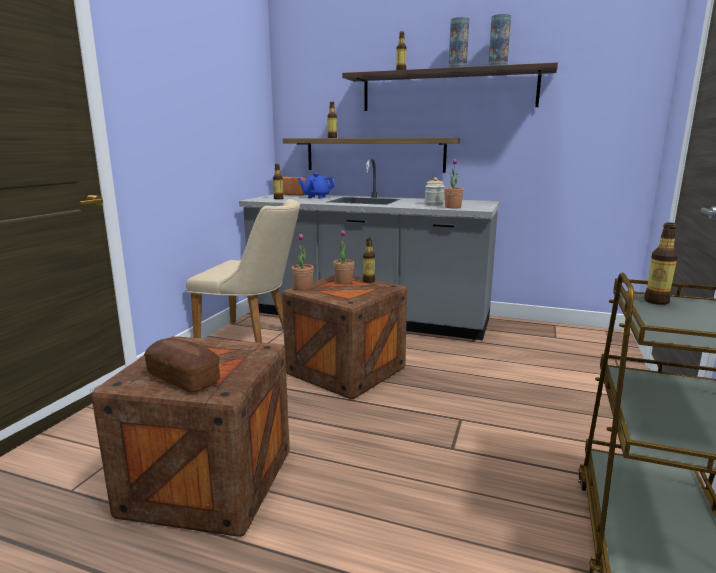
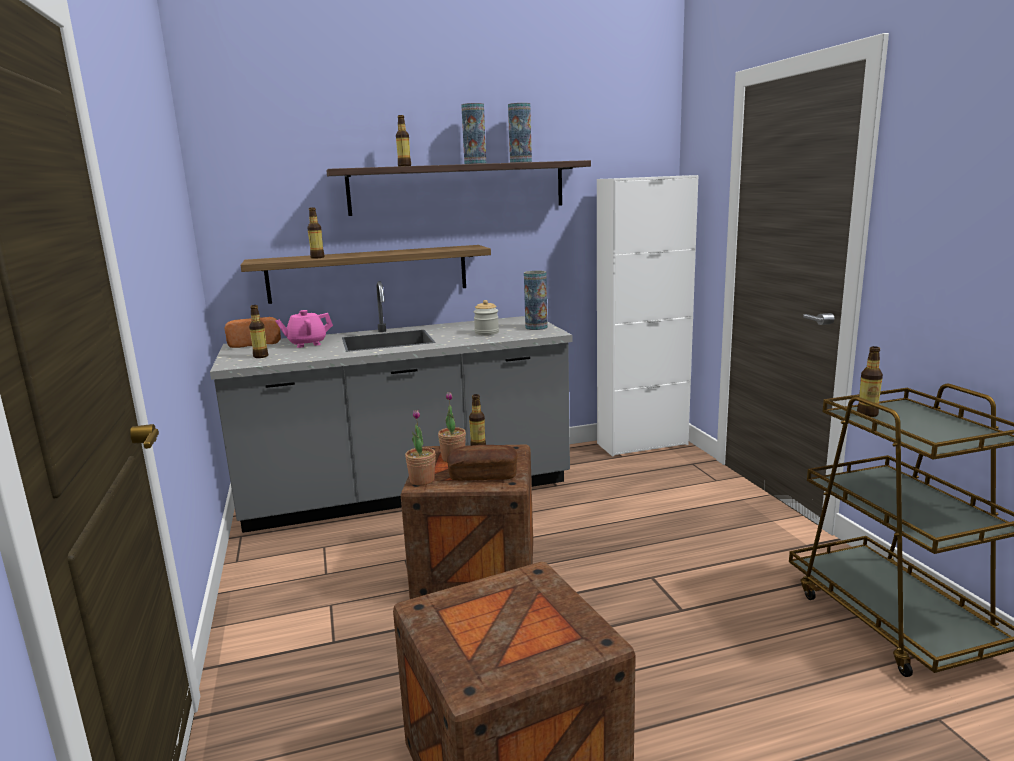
camera: 35 degrees left, 0 degrees up
(183, 378) = (530, 647): bread -> bread (483, 475)
(252, 338) = (294, 572): beige chair -> none
(316, 197) = (307, 344): blue teapot -> pink teapot
(453, 207) = (519, 334): potted plant -> none
(477, 206) = (536, 327): none -> vase
(586, 334) = (642, 444): none -> white cabinet

